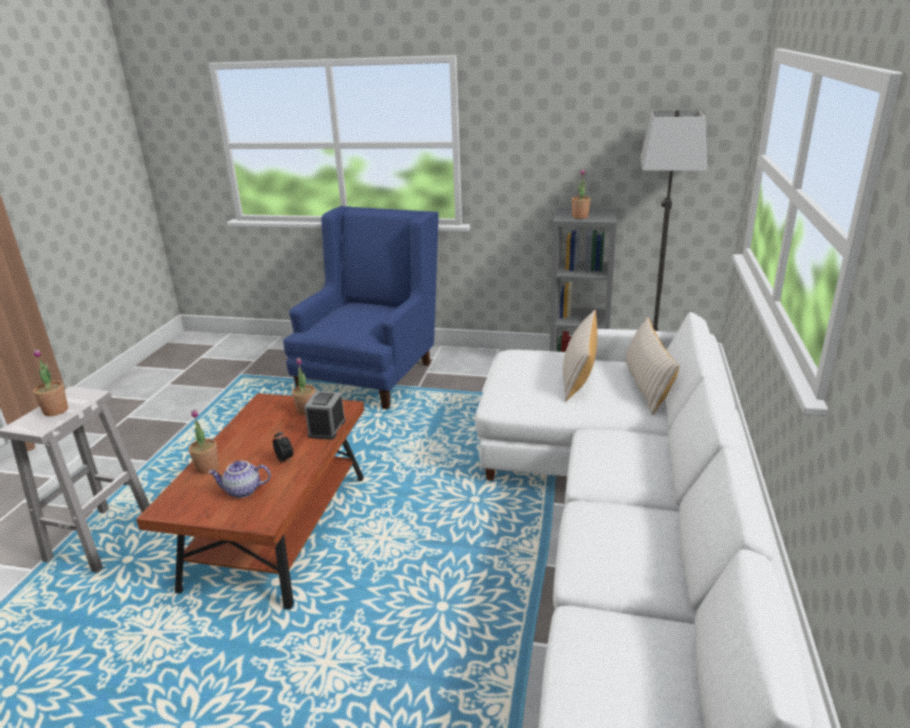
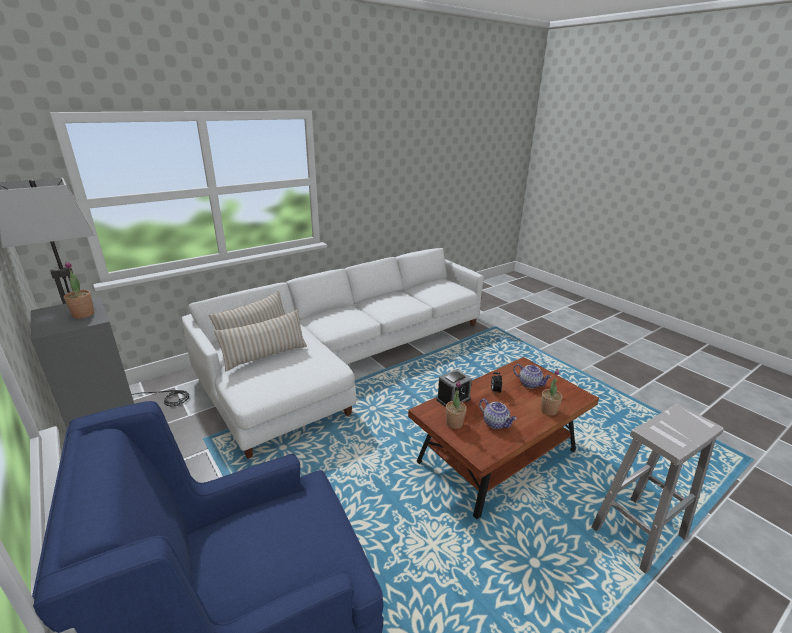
camera: 140 degrees left, 0 degrees up
(56, 410) = (678, 428): potted plant -> none
(264, 428) = (496, 423): none -> teapot

